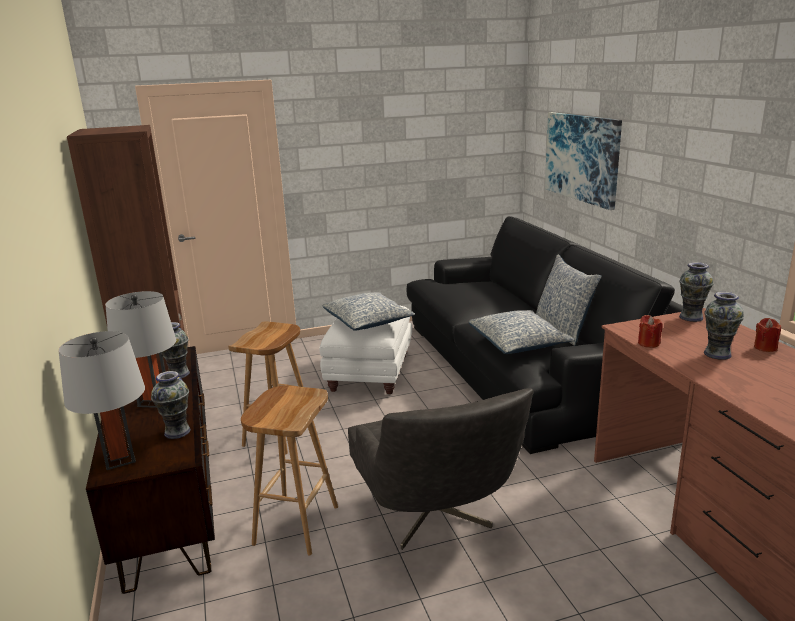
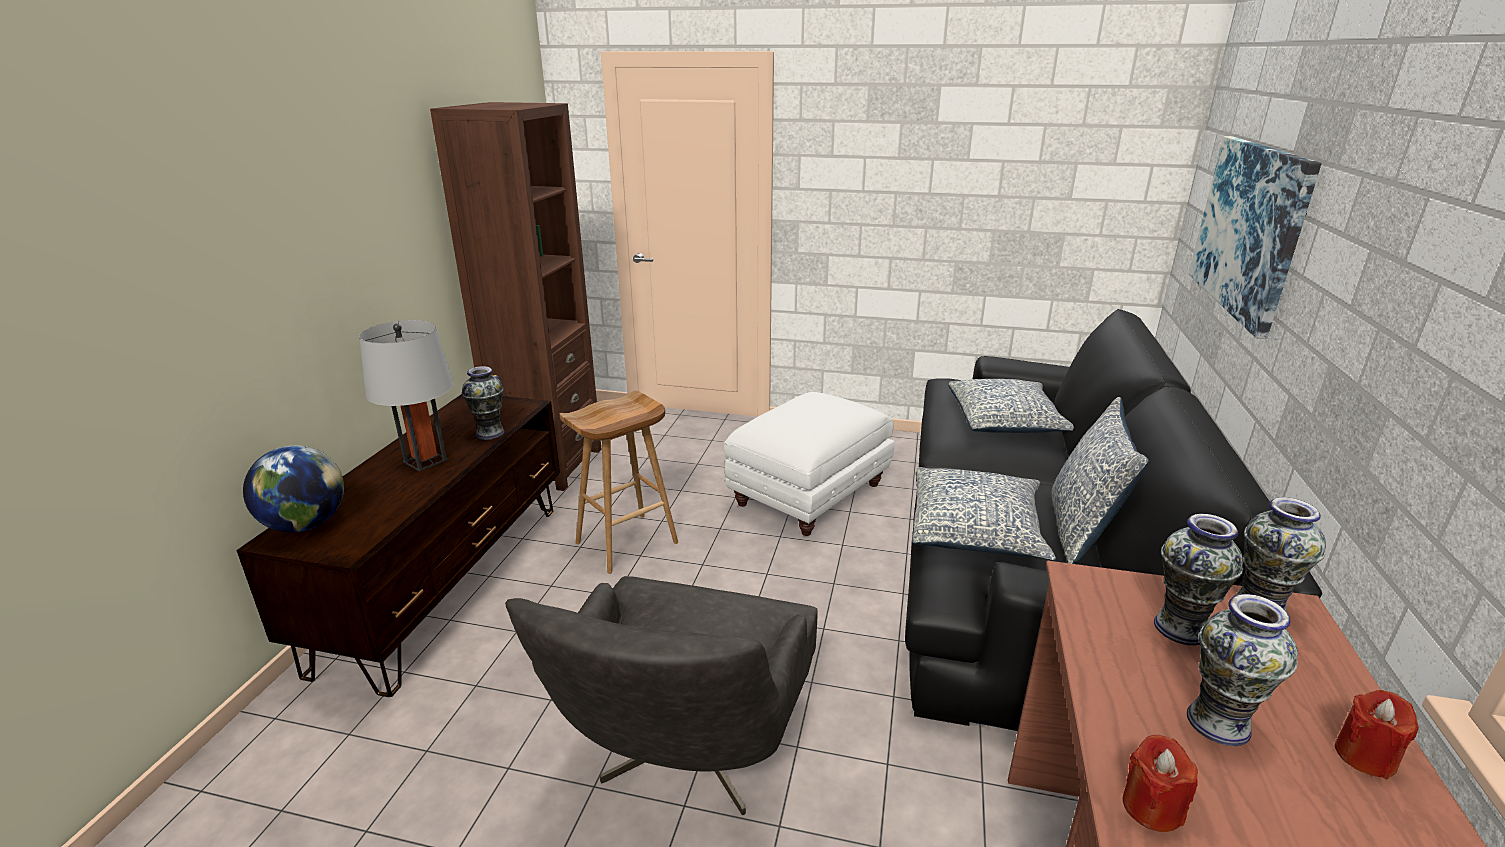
camera: 30 degrees right, 5 degrees up
(119, 459) = (306, 525): grey table lamp -> globe
(177, 432) = (393, 511): vase -> vase (1181, 628)
(296, 524) = (527, 677): brown stool -> none
(368, 321) = (803, 424): pillow -> pillow (1005, 422)
(648, 343) = (1090, 635): red candle -> red candle (1151, 807)

